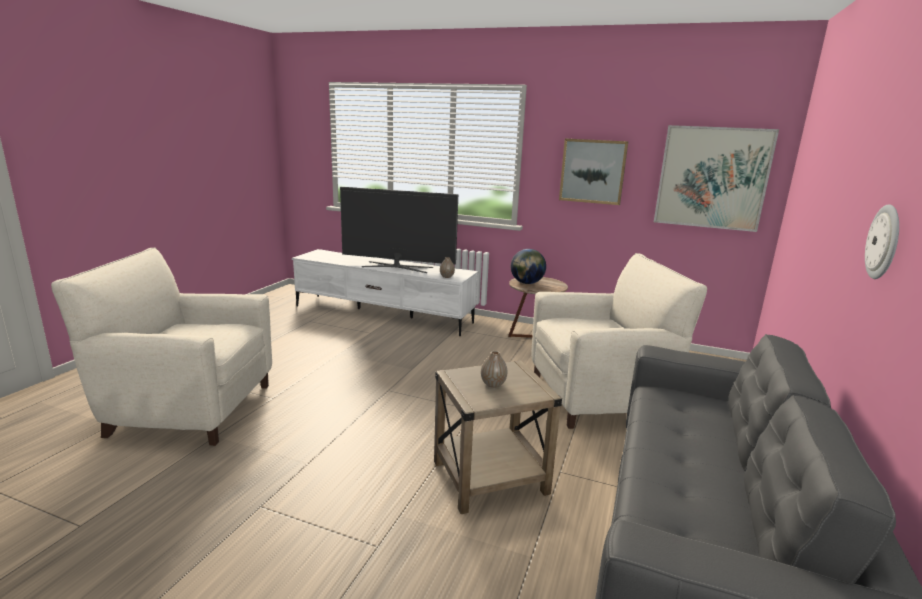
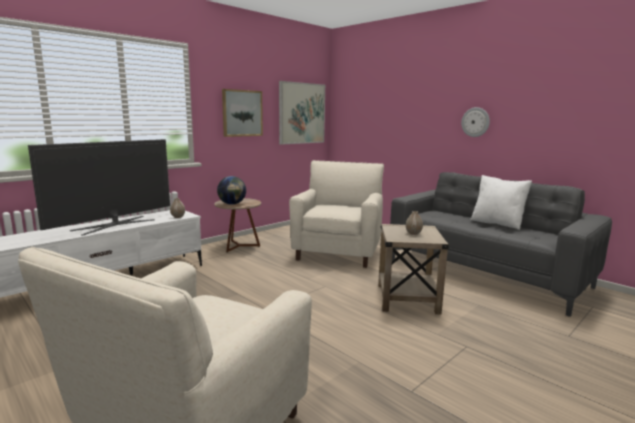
camera: 65 degrees left, 5 degrees down
(727, 475) = (497, 223): none -> white pillow

